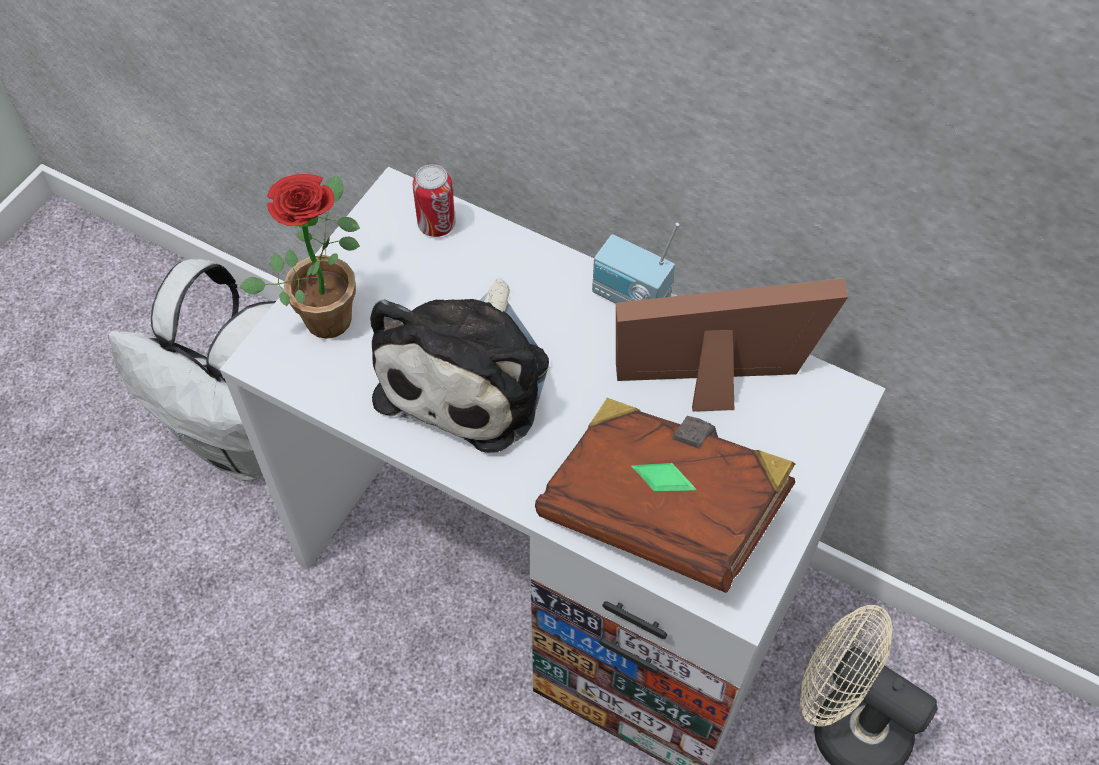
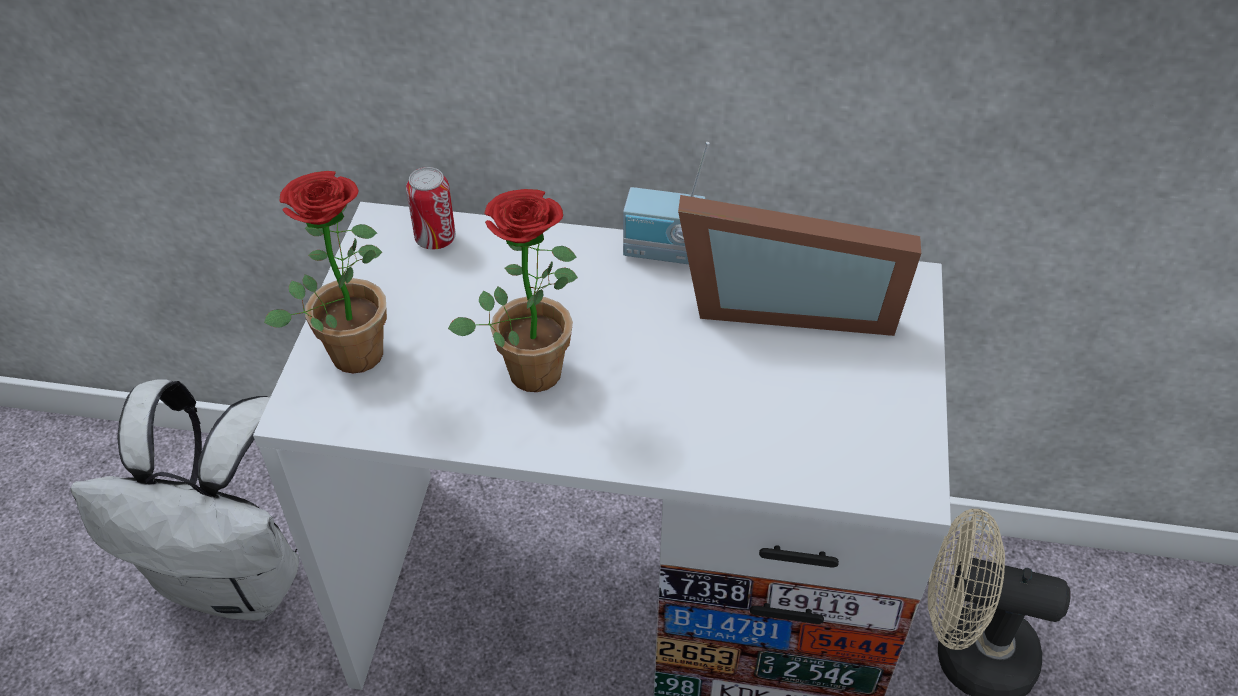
camera: 20 degrees left, 10 degrees down
(469, 374) = (533, 363): plush toy -> potted plant
(661, 509) = (790, 428): brown book -> none
(718, 384) = (786, 302): picture frame -> picture frame turned 150 degrees counterclockwise

